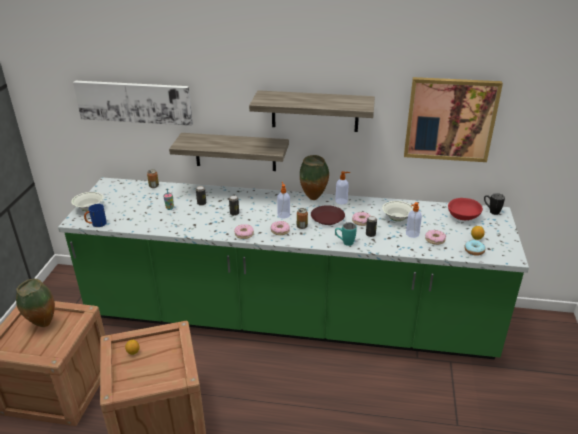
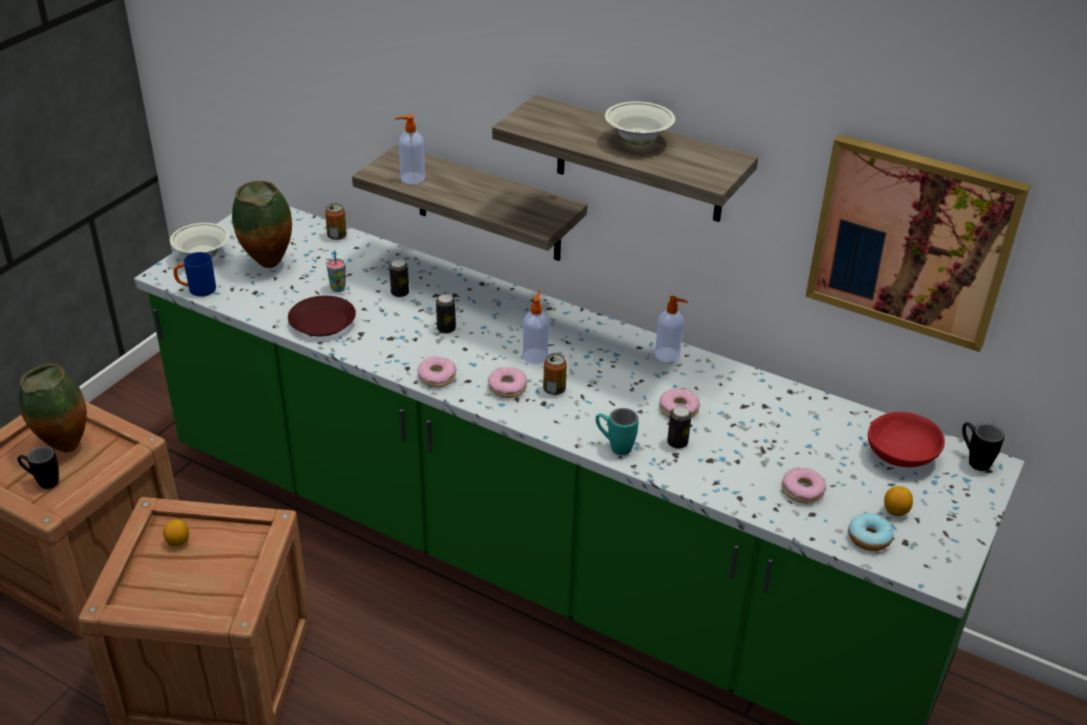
camera: 20 degrees right, 5 degrees up
(39, 344) = (42, 481): none -> black mug
(134, 102) = (320, 69): picture -> none
(314, 199) = (615, 337): vase -> vase (269, 266)
(327, 218) = (614, 384): brown plate -> brown plate (322, 322)
(397, 219) = (755, 423): white bowl -> white bowl (638, 141)
(412, 234) = (762, 465): soap dispenser -> soap dispenser (411, 178)

